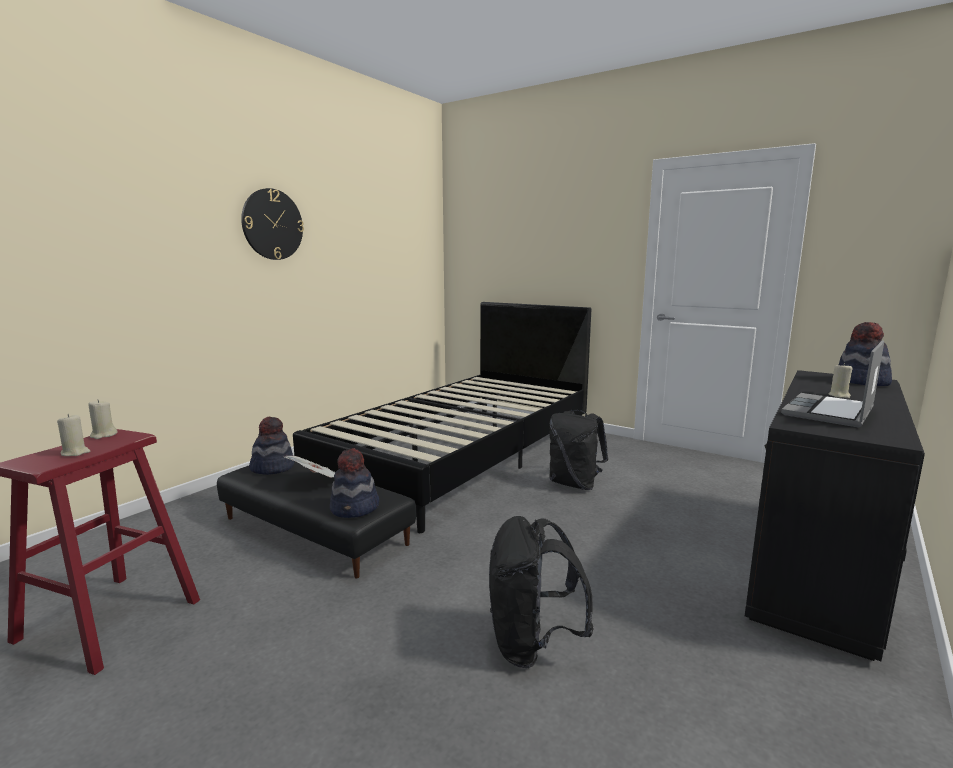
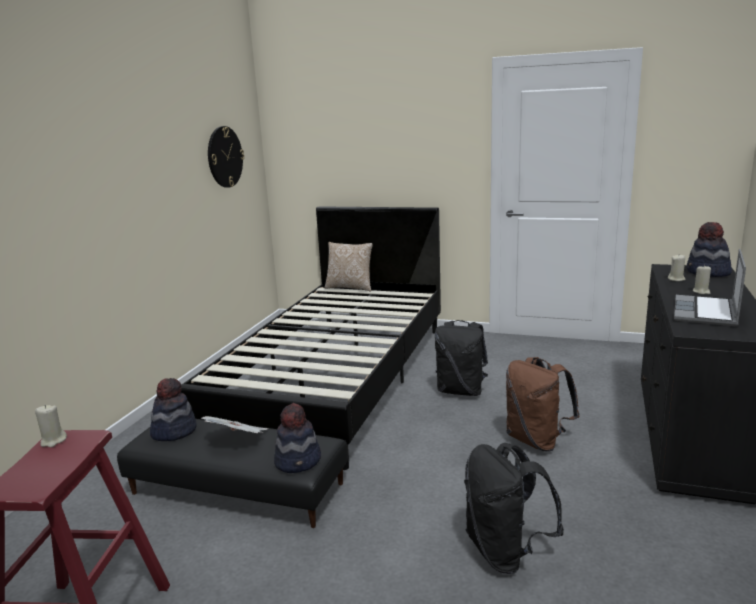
camera: 15 degrees left, 5 degrees up
(75, 453) = (50, 468): beige candle -> beige candle (676, 279)
(272, 224) = (106, 155): wall clock -> wall clock (224, 157)
(503, 379) = (350, 287): none -> pillow
(629, 541) = (537, 440): none -> brown backpack

